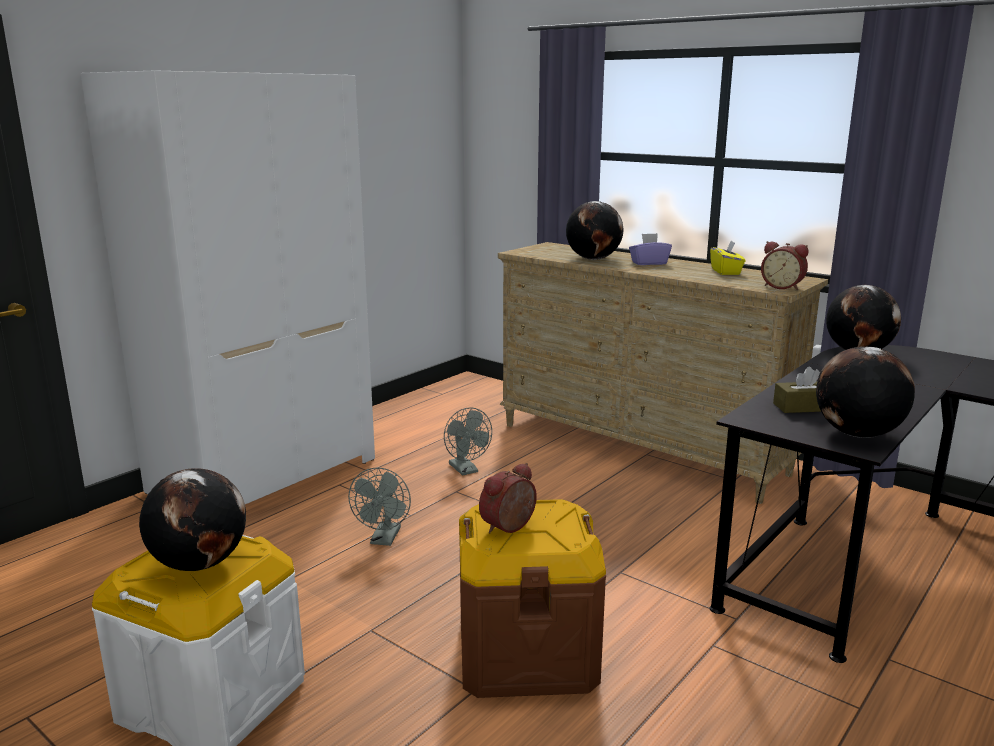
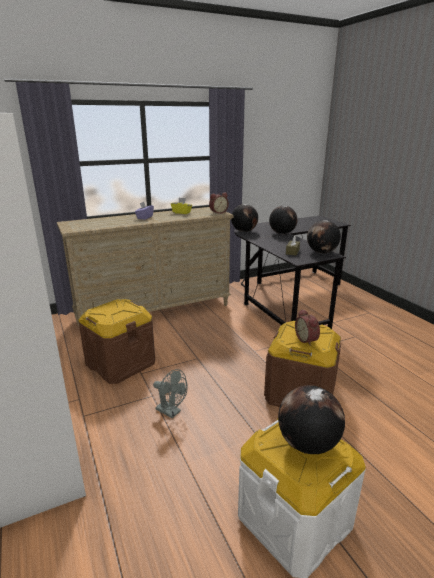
camera: 65 degrees left, 5 degrees up
(466, 470) = (120, 363): grey fan -> brown storage box
(593, 259) = (117, 222): globe -> globe (282, 233)

